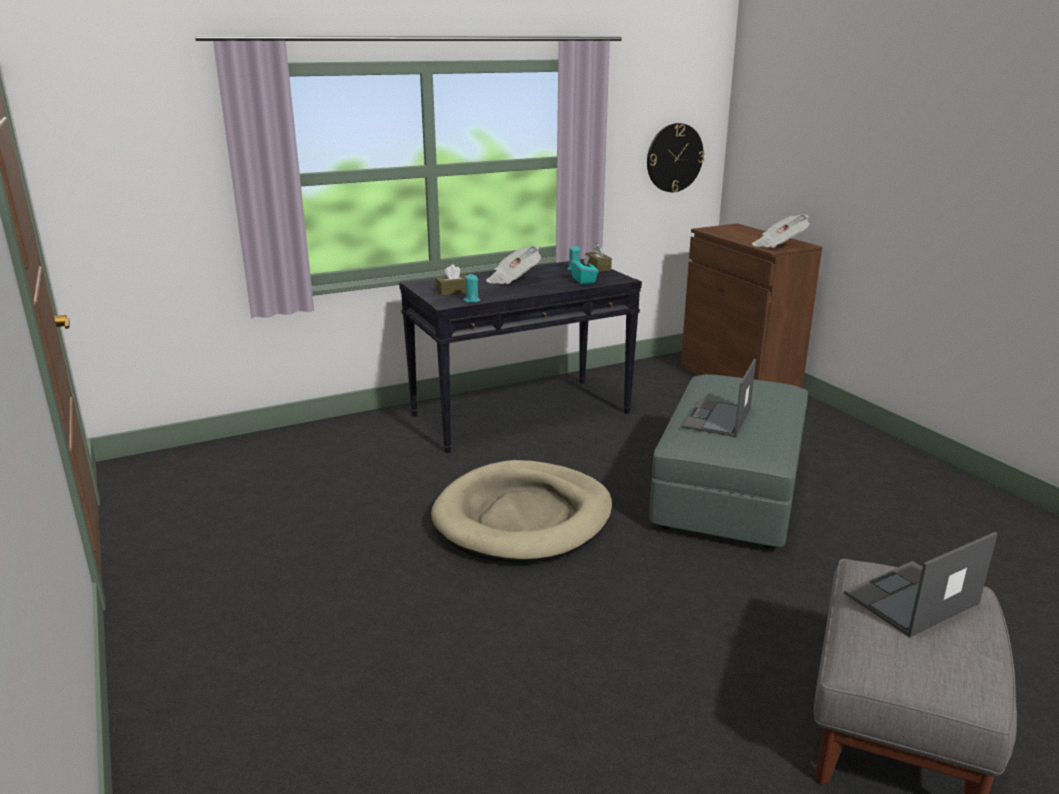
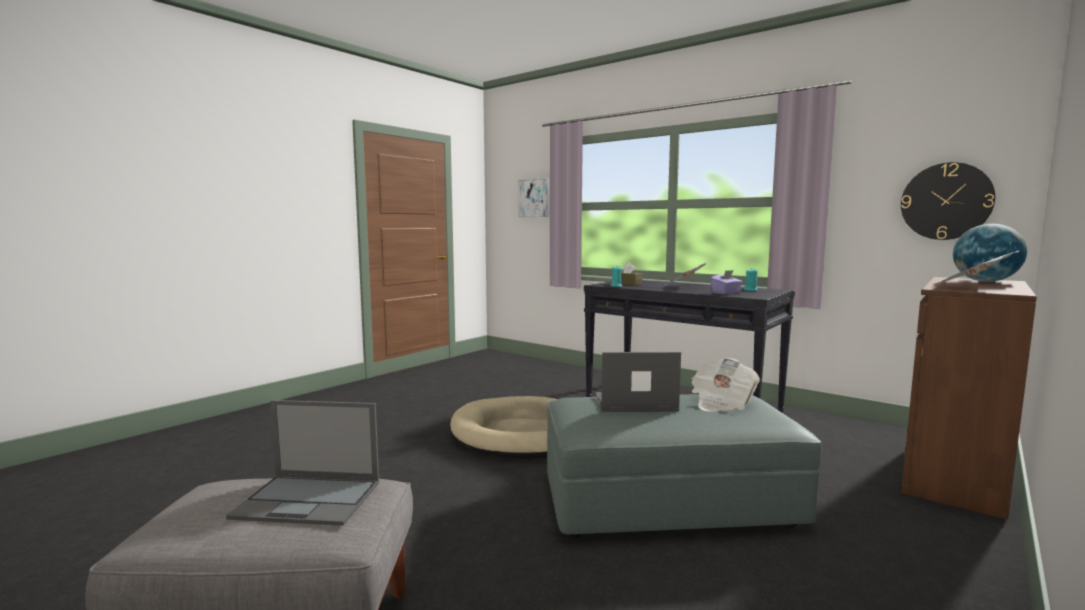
camera: 65 degrees right, 15 degrees down
(176, 171) = (535, 198): none -> picture
(584, 280) = (725, 293): turquoise tissue box -> purple tissue box
(598, 268) = (772, 292): brown tissue box -> none
(735, 389) = (721, 403): none -> newspaper
(736, 230) = (985, 281): none -> globe
(910, 599) = (310, 500): laptop -> laptop turned 150 degrees clockwise

